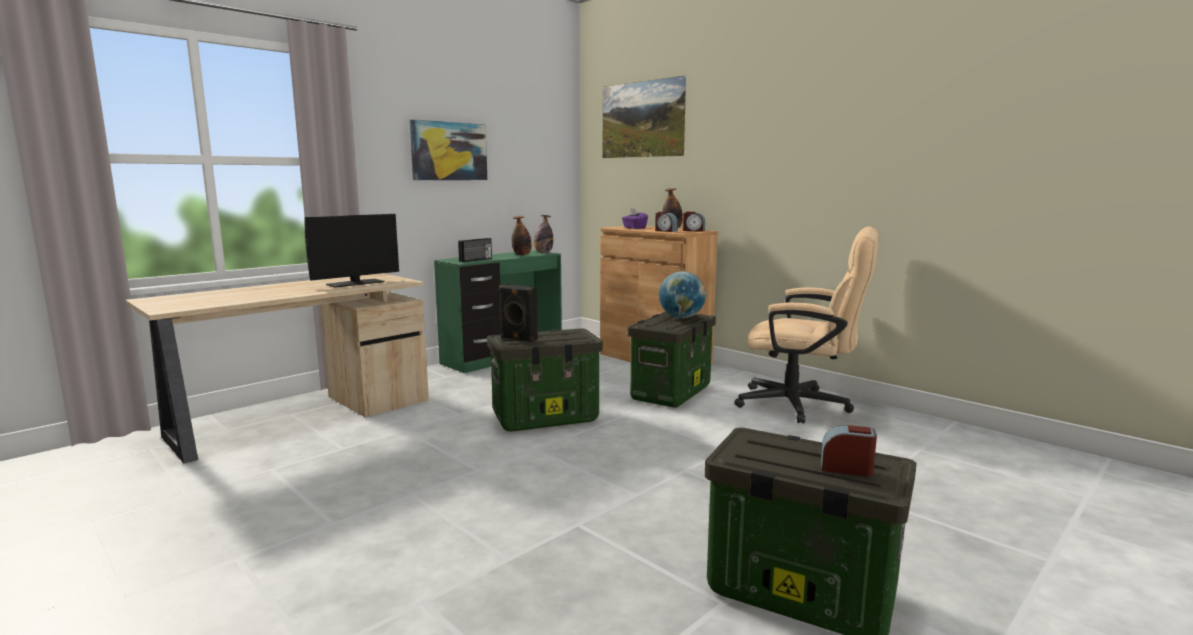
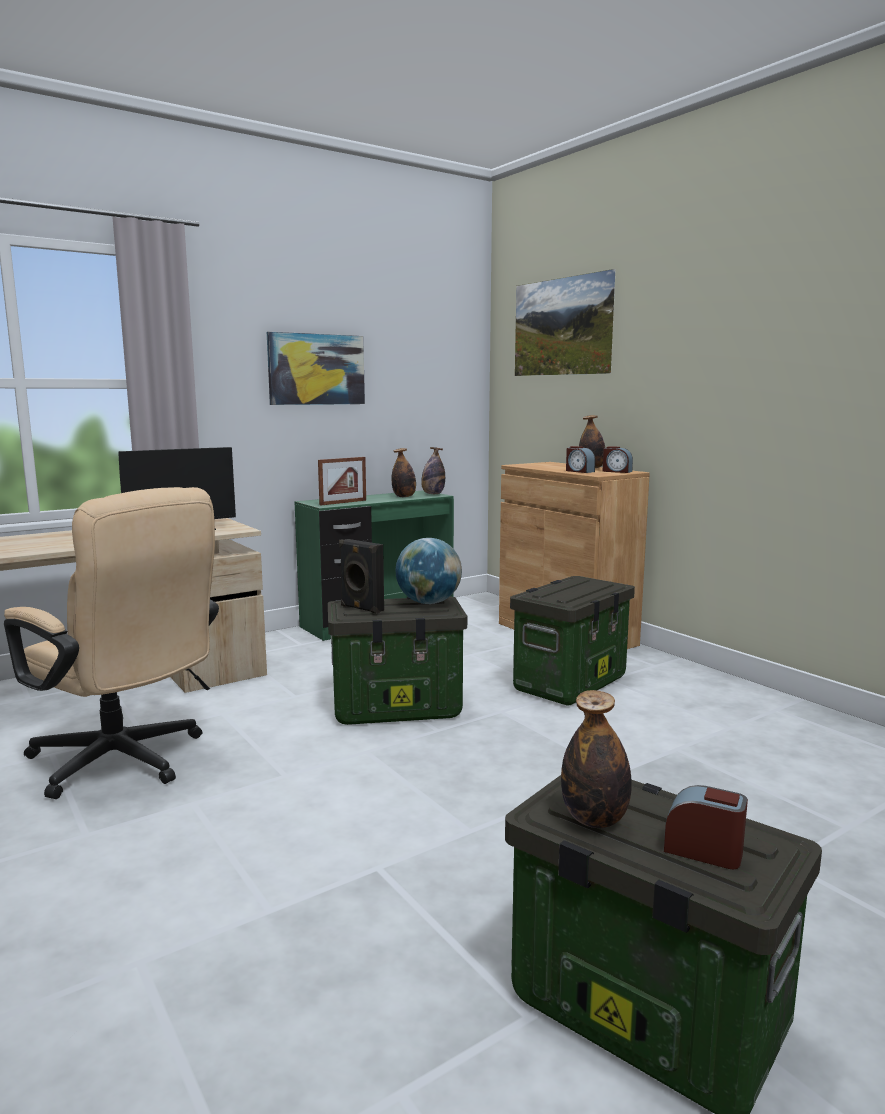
camera: 10 degrees right, 0 degrees up
(476, 260) = (343, 502): radio -> picture frame
(634, 228) = (543, 466): purple tissue box -> none
(681, 317) = (586, 586): globe -> globe (429, 603)
(768, 457) = (594, 819): none -> bottle
(803, 406) = (745, 715): beige office chair -> beige office chair (126, 763)

